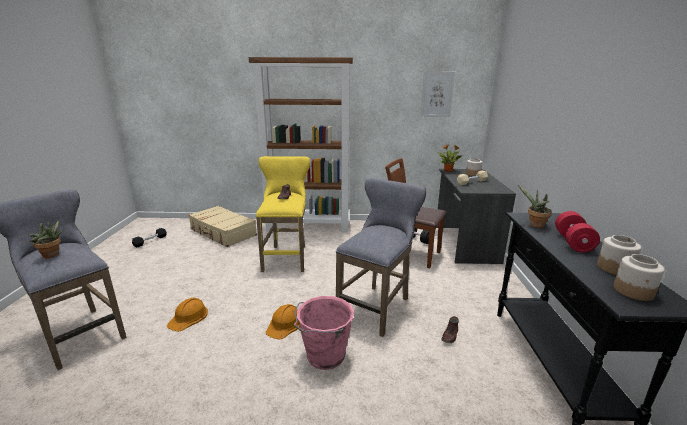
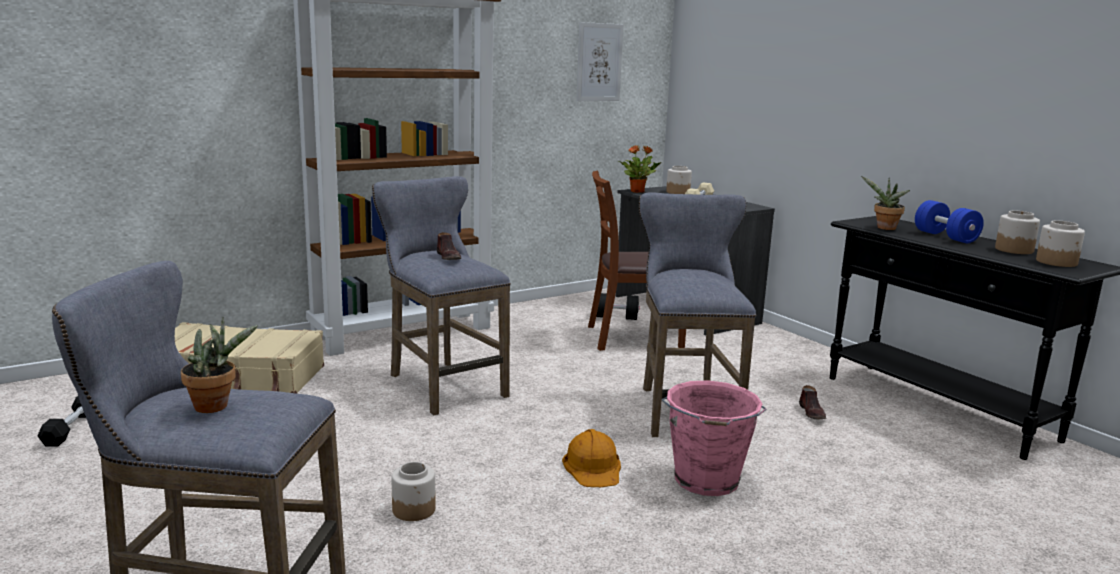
camera: 35 degrees left, 5 degrees down
(188, 317) = (414, 509): orange hard hat -> jar
(286, 256) = (441, 384): yellow stool -> grey stool
(573, 242) = (945, 237): red dumbbell -> blue dumbbell

